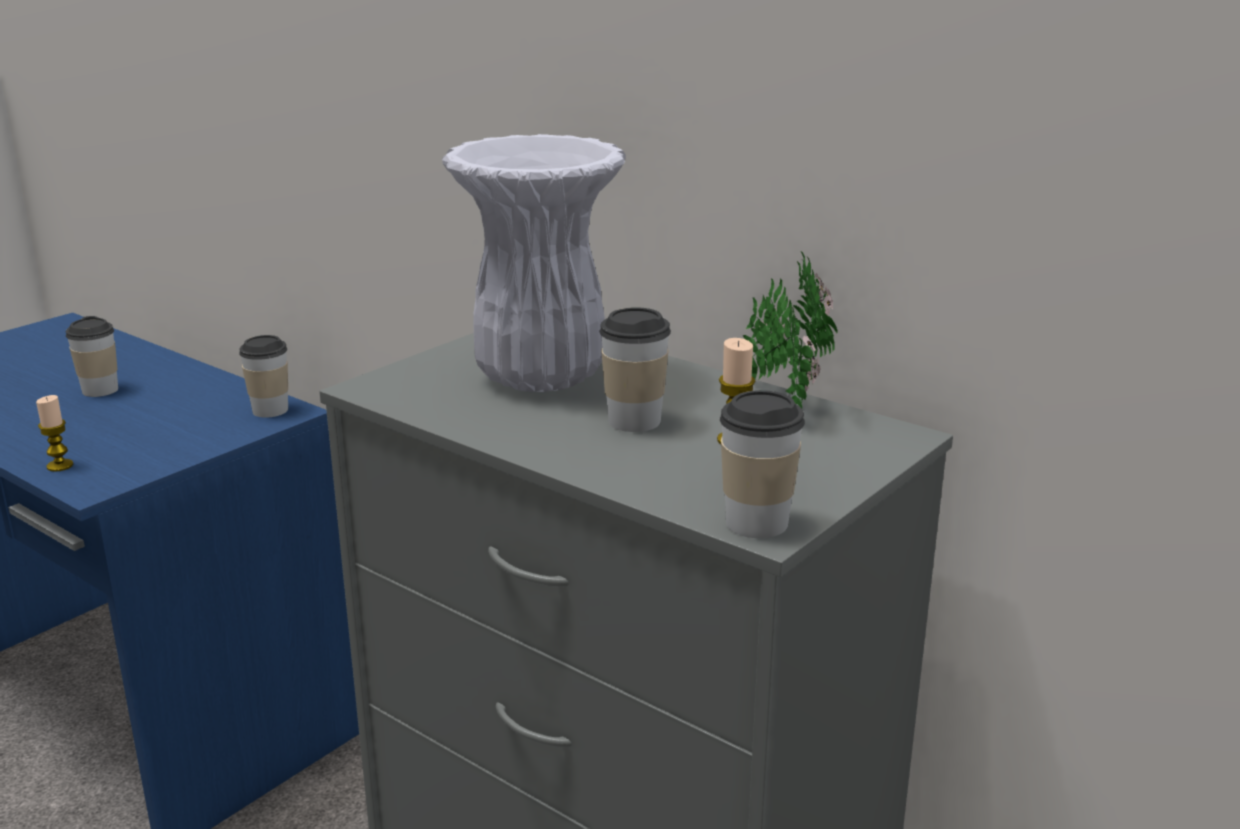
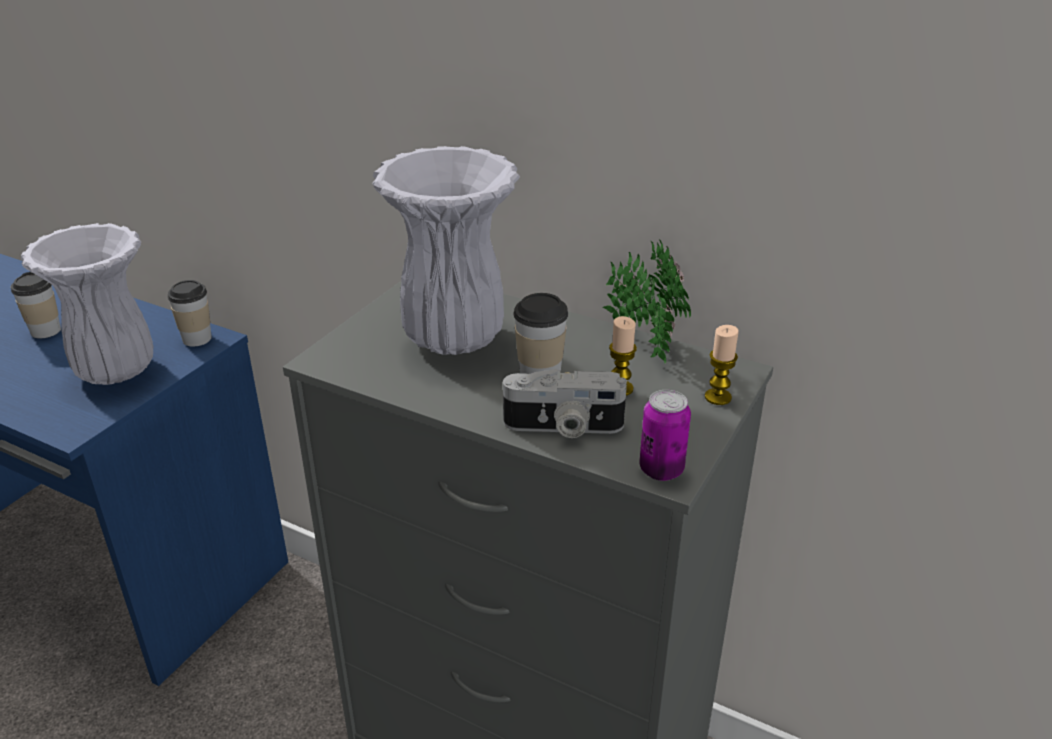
camera: 10 degrees left, 10 degrees up
(60, 466) = (37, 411): candle -> candle (718, 397)
(165, 434) = (117, 371): none -> white vase
(643, 471) = (563, 427): none -> camera
(757, 523) = (661, 470): cup -> can

